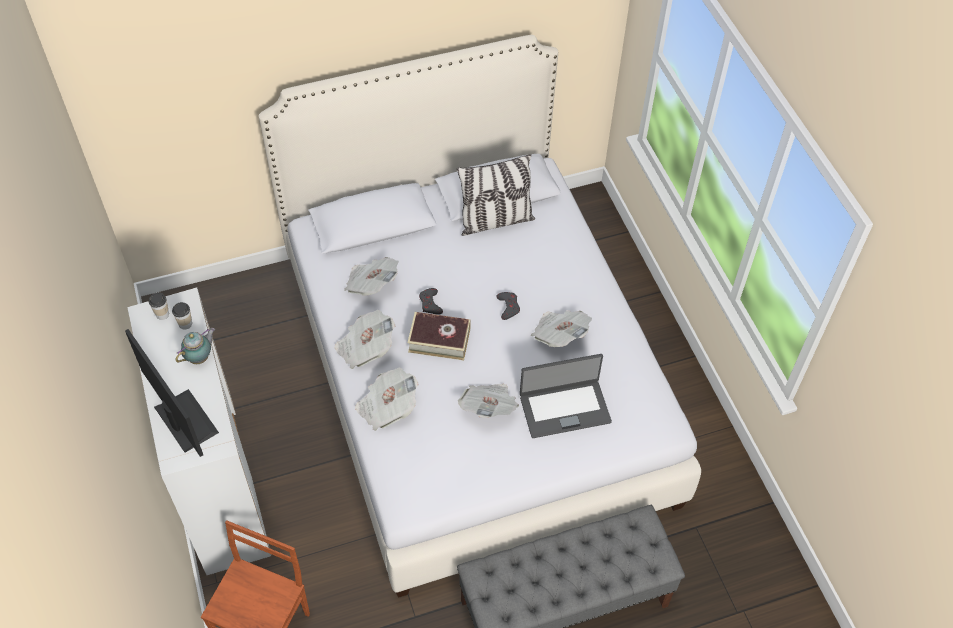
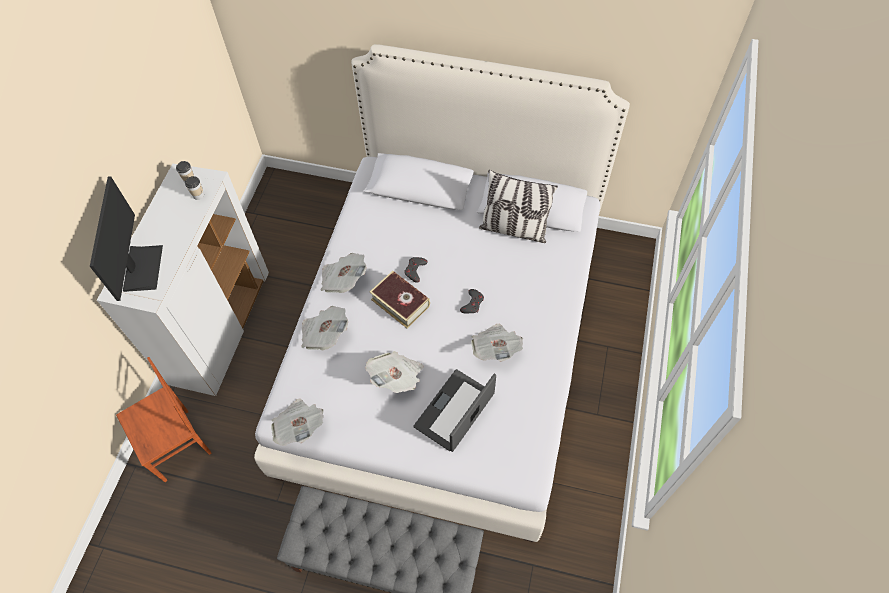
camera: 35 degrees right, 5 degrees up
(200, 357) = (188, 225): teapot -> none
(371, 284) = (384, 233): newspaper -> newspaper (299, 426)
(564, 408) = (455, 411): laptop -> laptop turned 105 degrees clockwise

